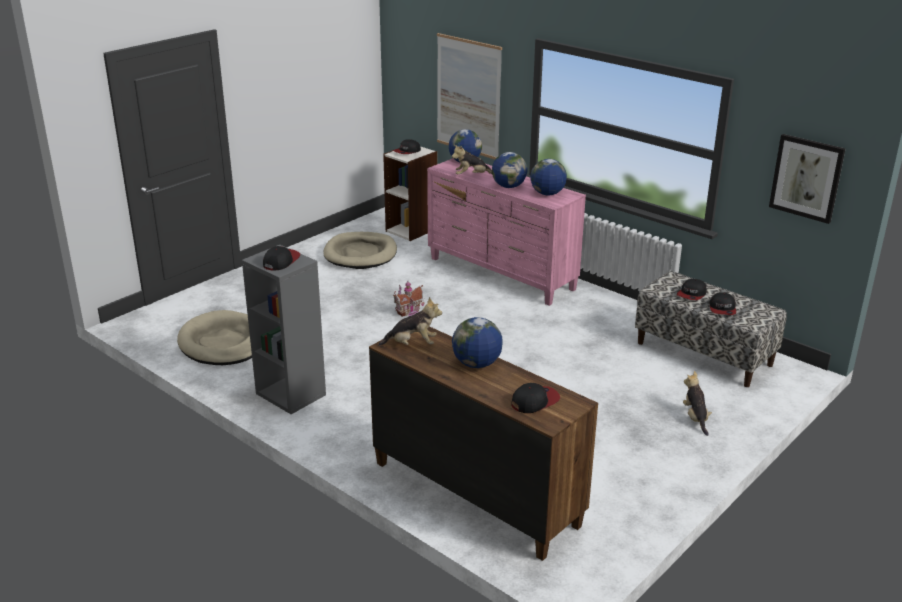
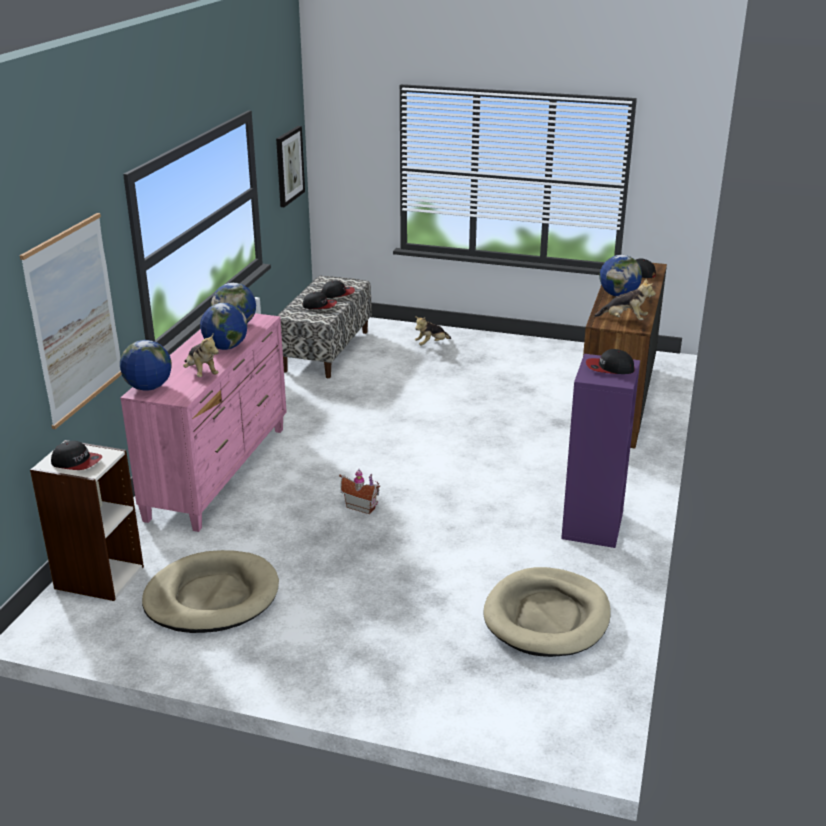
camera: 115 degrees left, 0 degrees up
(290, 394) = (593, 526): grey bookcase -> purple bookcase
(412, 344) = (624, 320): plush toy -> plush toy turned 135 degrees clockwise

